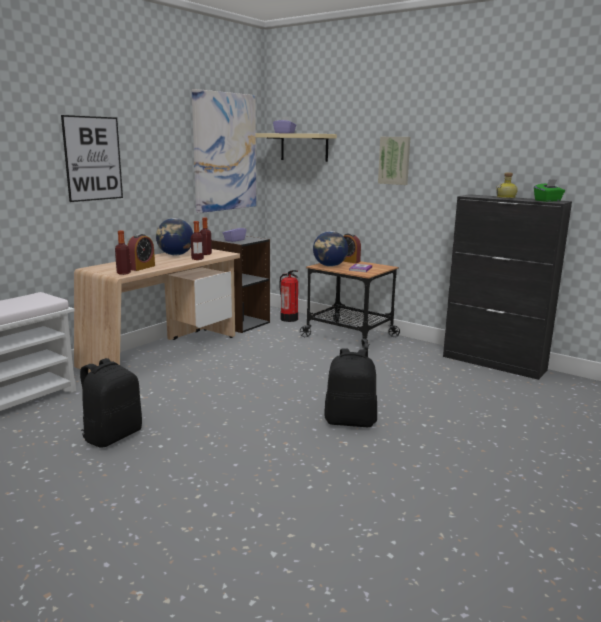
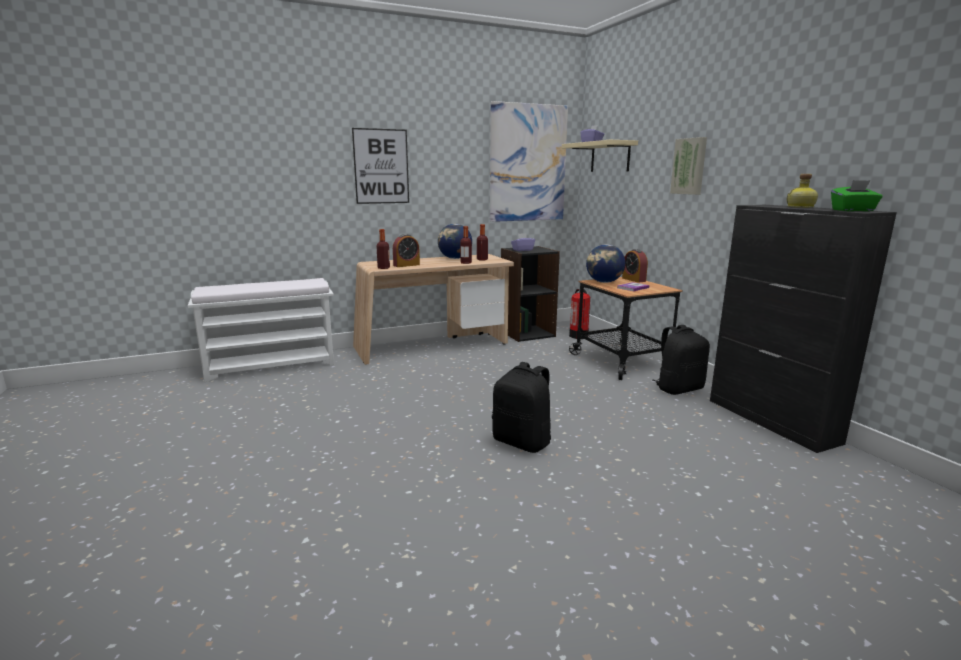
camera: 30 degrees right, 0 degrees up
(112, 436) = (315, 404): black backpack -> black backpack (678, 388)

